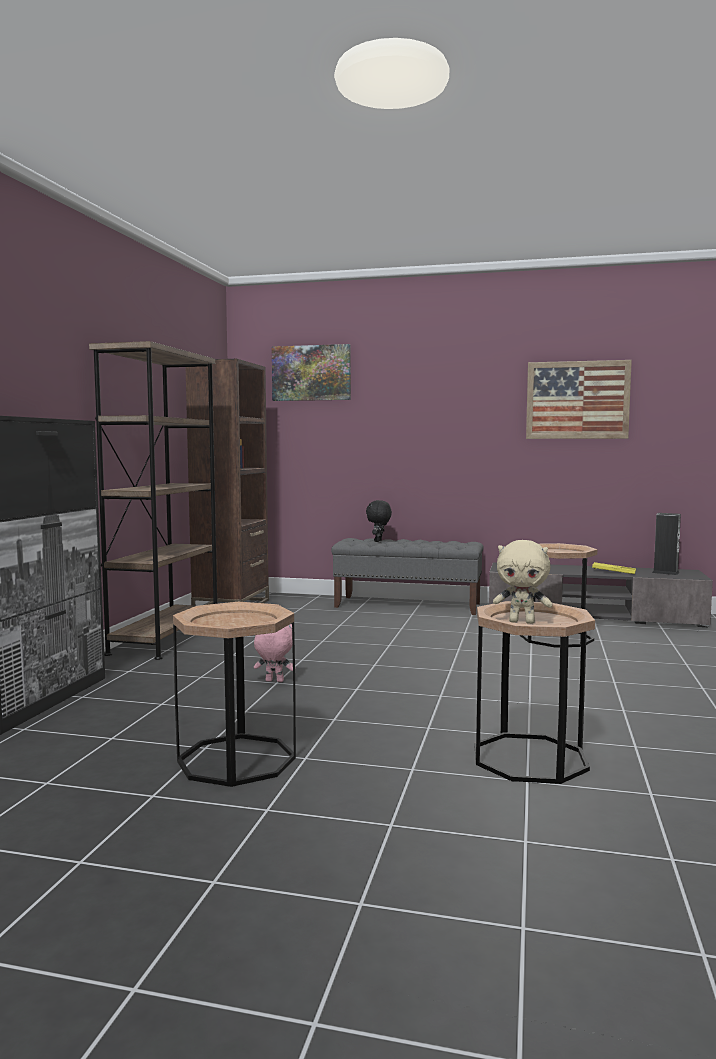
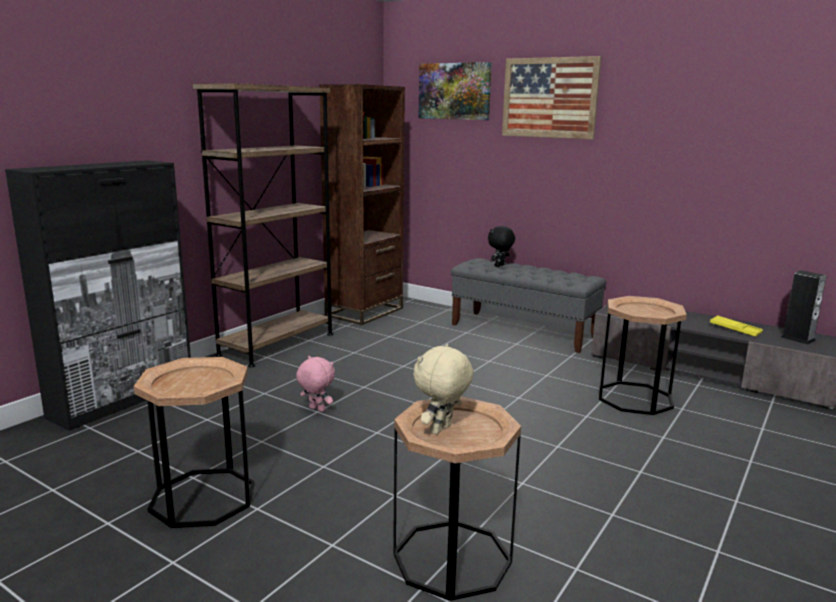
camera: 20 degrees right, 10 degrees up
(522, 622) = (441, 430): beige plush toy -> beige plush toy turned 90 degrees clockwise
(577, 400) = (725, 131): picture -> picture (549, 98)

